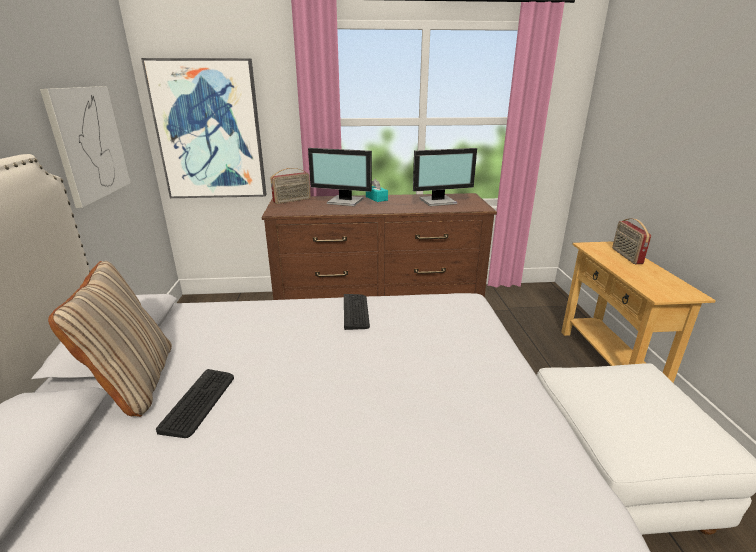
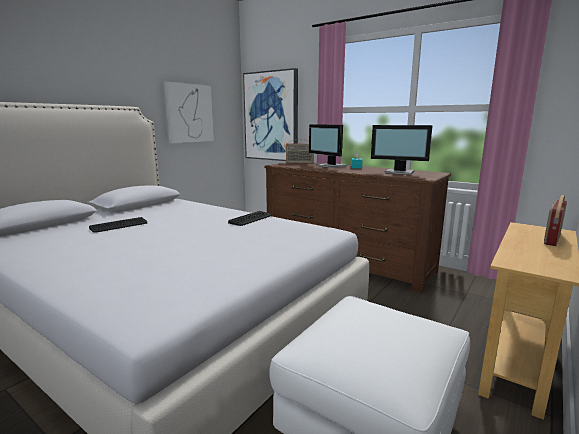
camera: 40 degrees right, 10 degrees down
(134, 382) = (115, 215): beige pillow -> none

